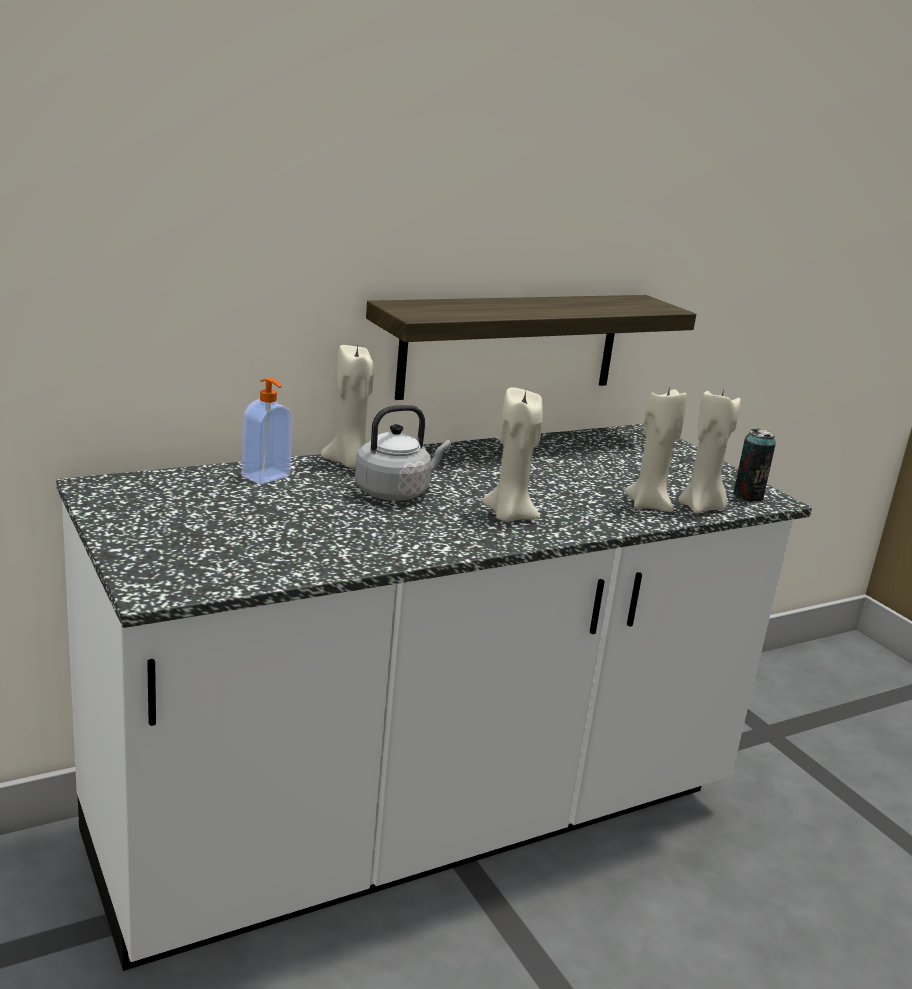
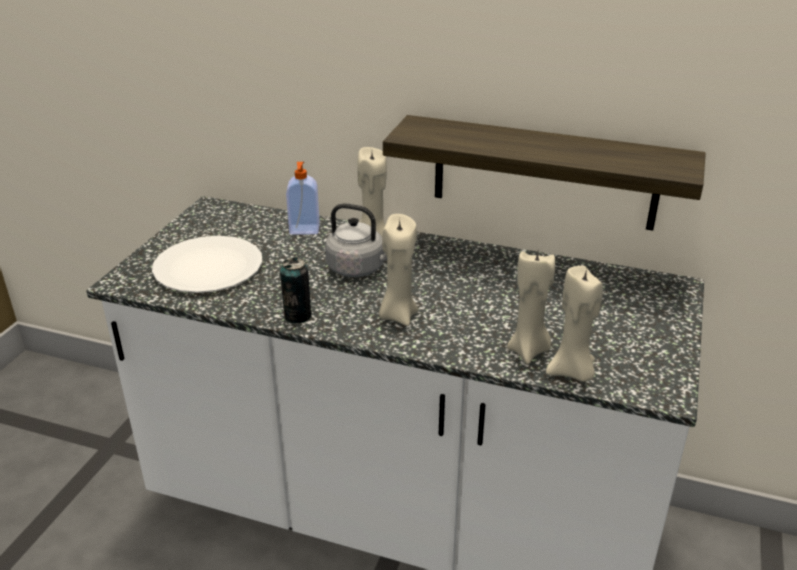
camera: 50 degrees right, 10 degrees up
(234, 540) = (208, 267): none -> white plate
(747, 496) = (645, 381): can -> can (298, 316)

